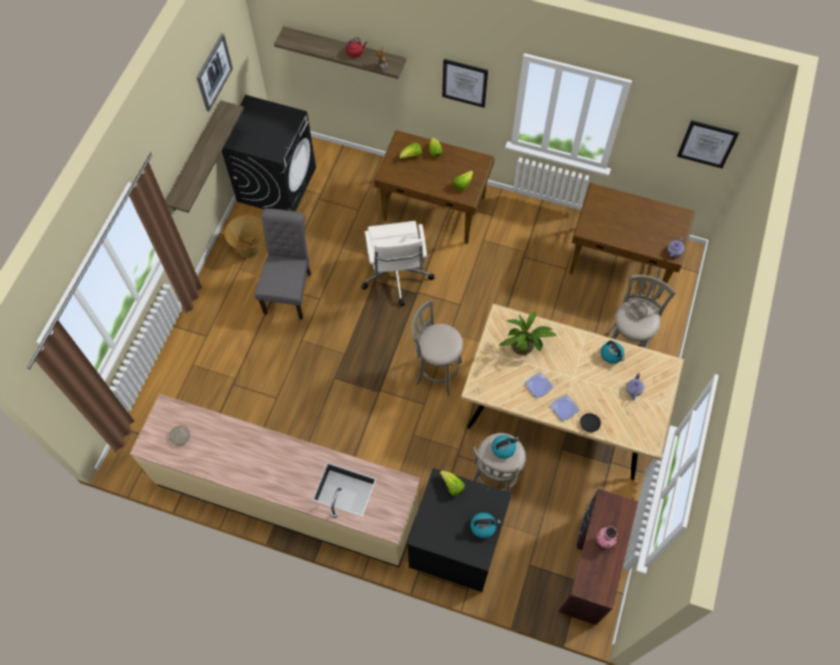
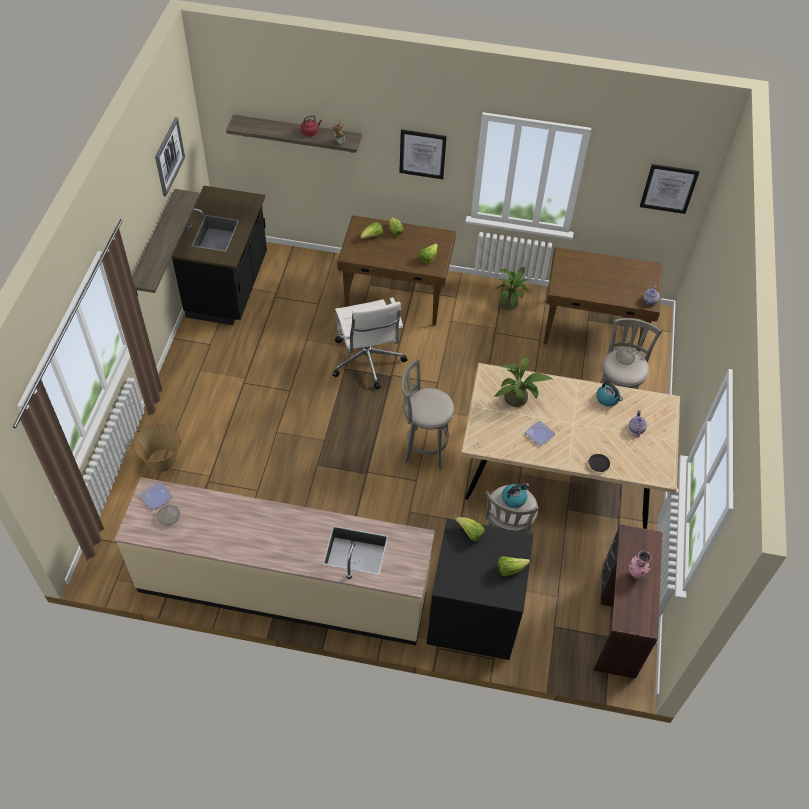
camera: 10 degrees left, 10 degrees down
(249, 247) = (208, 348): basket -> basket (162, 460)
(277, 184) = (229, 287): black washing machine -> black counter
(289, 290) = (256, 385): grey chair -> none
(483, 526) = (510, 569): kettle -> lettuce
(544, 225) = (510, 302): none -> potted plant
(564, 407) = (569, 452): plate -> plate (157, 496)

